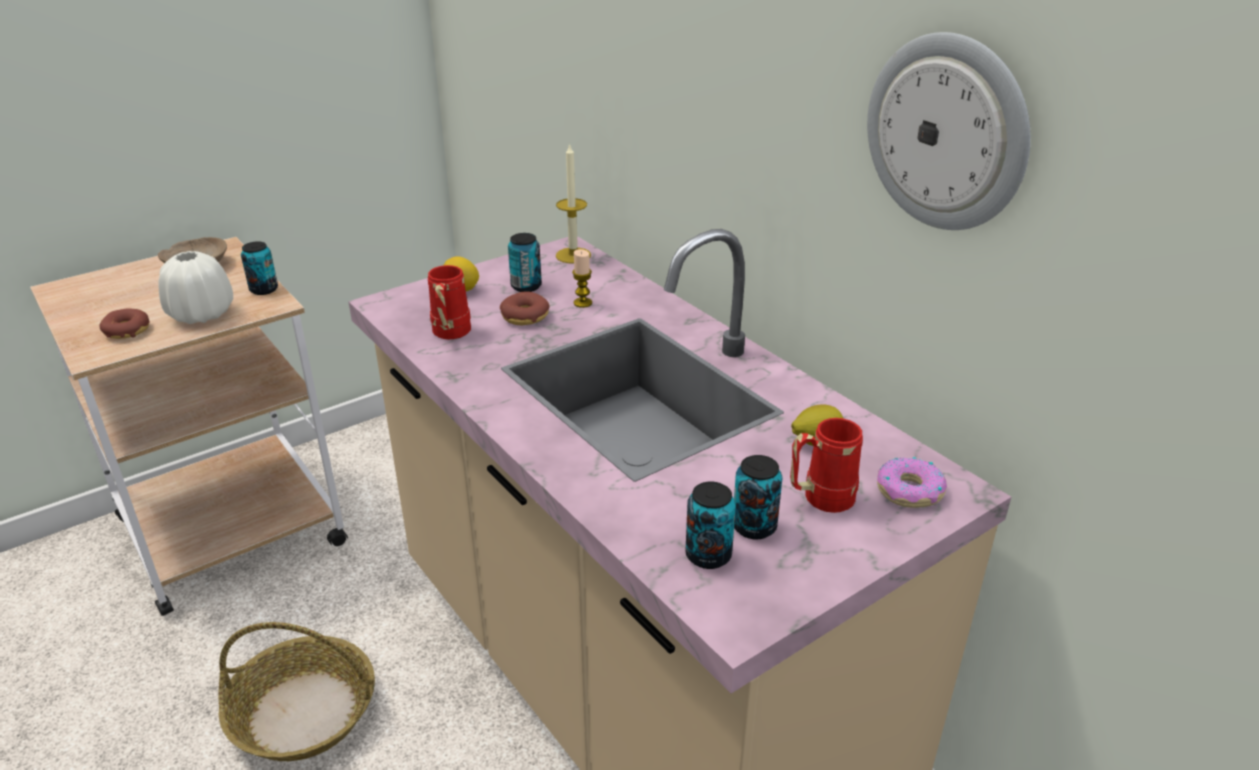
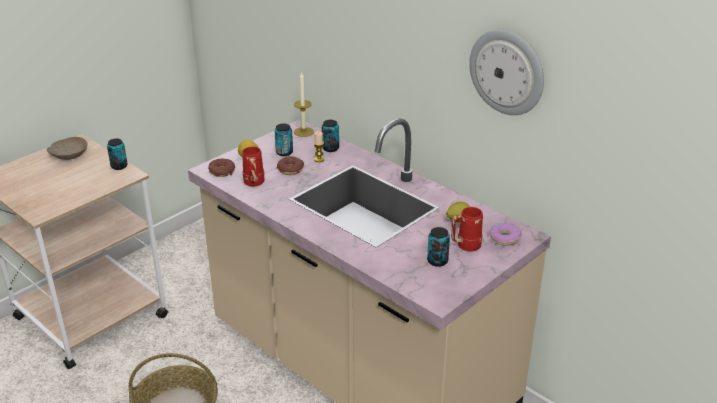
camera: 10 degrees left, 0 degrees up
(127, 330) = (50, 198): donut -> donut (222, 171)
(202, 314) = (90, 184): white vase -> none
(708, 555) = (419, 275): can -> can (330, 148)

